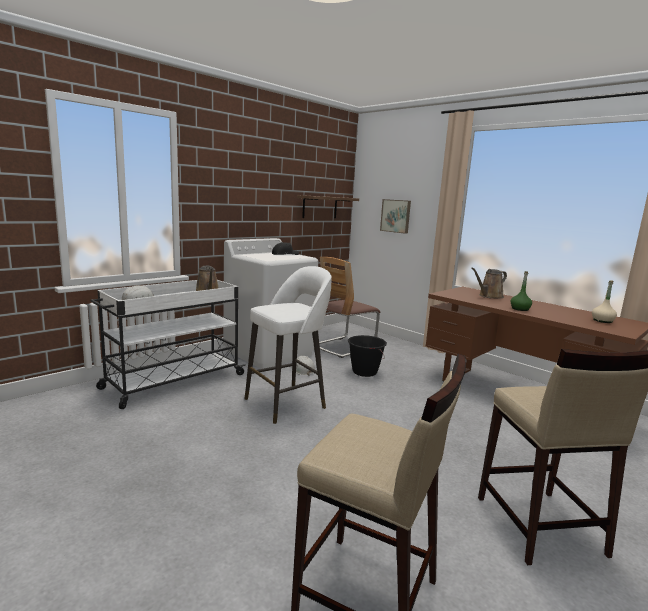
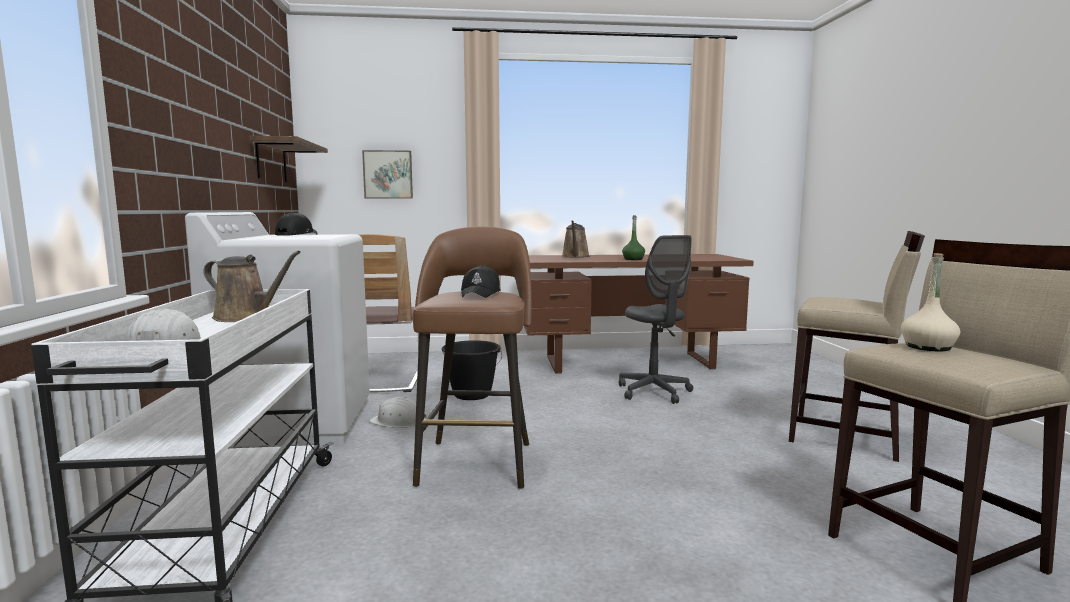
camera: 50 degrees left, 5 degrees down
(287, 403) = (477, 461): white stool -> brown stool
(293, 308) = (481, 294): none -> black cap
(475, 421) = (654, 392): none -> grey office chair
(602, 321) = (697, 256): beige bottle -> beige bottle (928, 347)

